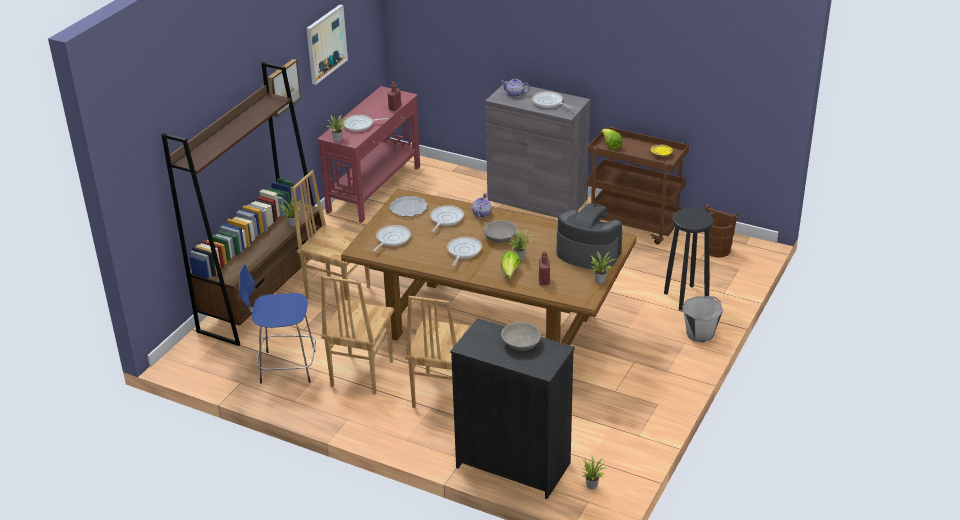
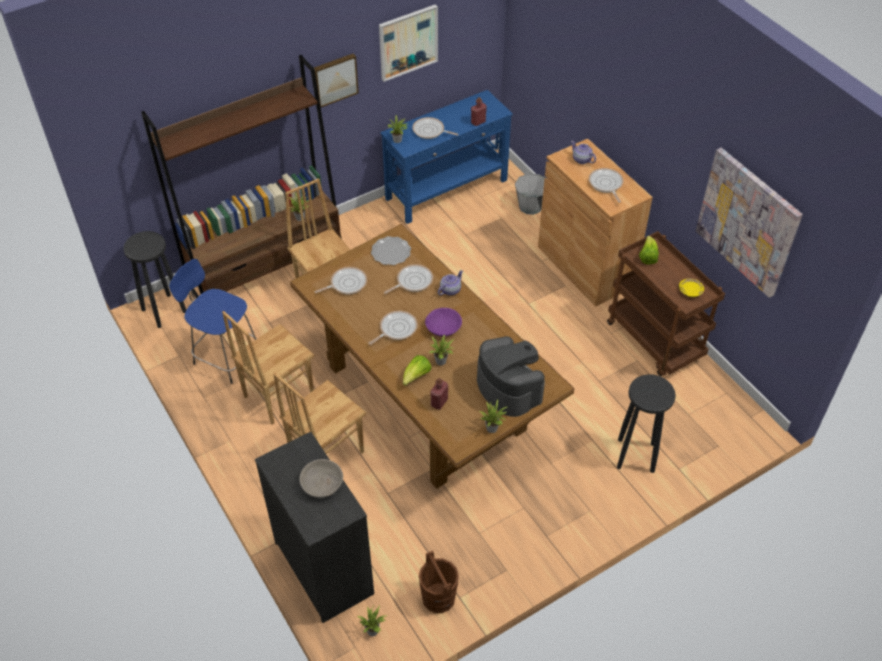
camera: 30 degrees right, 15 degrees up
(193, 358) = (164, 311): none -> black stool
(375, 189) = (447, 189): red console table -> blue console table
(500, 237) = (443, 328): grey bowl -> purple bowl
(537, 199) = (585, 266): grey cabinet -> brown cabinet
(692, 71) = (748, 222): none -> picture
(700, 334) = (614, 507): grey bucket -> grey bucket (530, 206)
(717, 250) = (715, 411): brown bucket -> brown bucket (438, 598)

